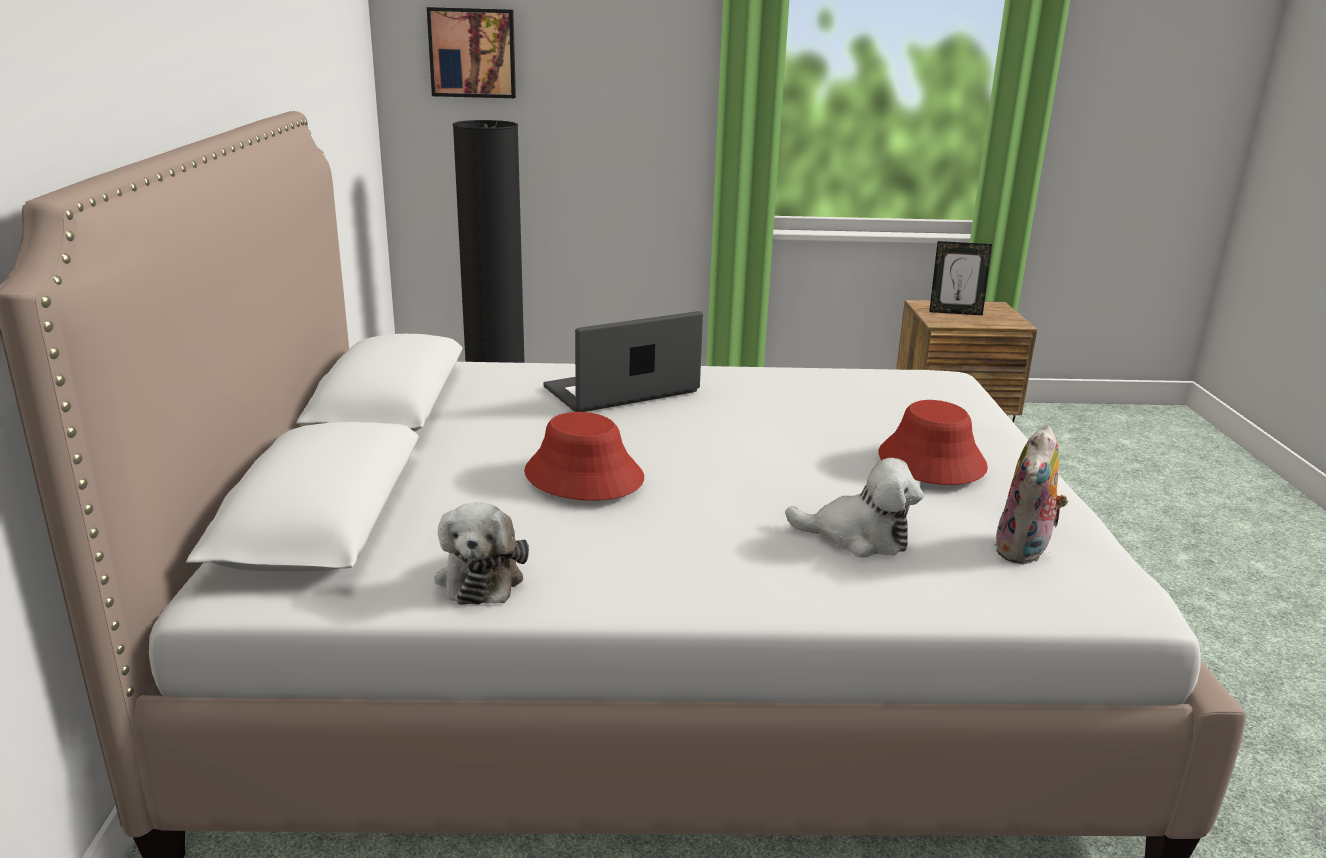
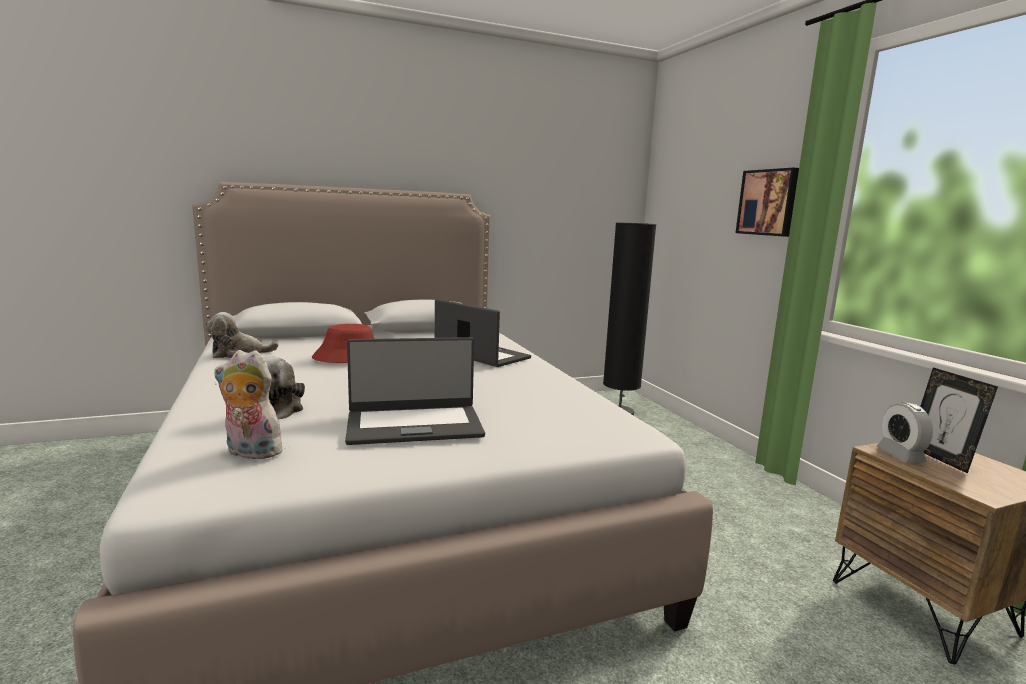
camera: 70 degrees right, 10 degrees down
(473, 53) = (681, 188): picture -> picture (768, 202)
(931, 461) = (414, 425): red hat -> laptop
(949, 320) = (900, 455): none -> alarm clock

